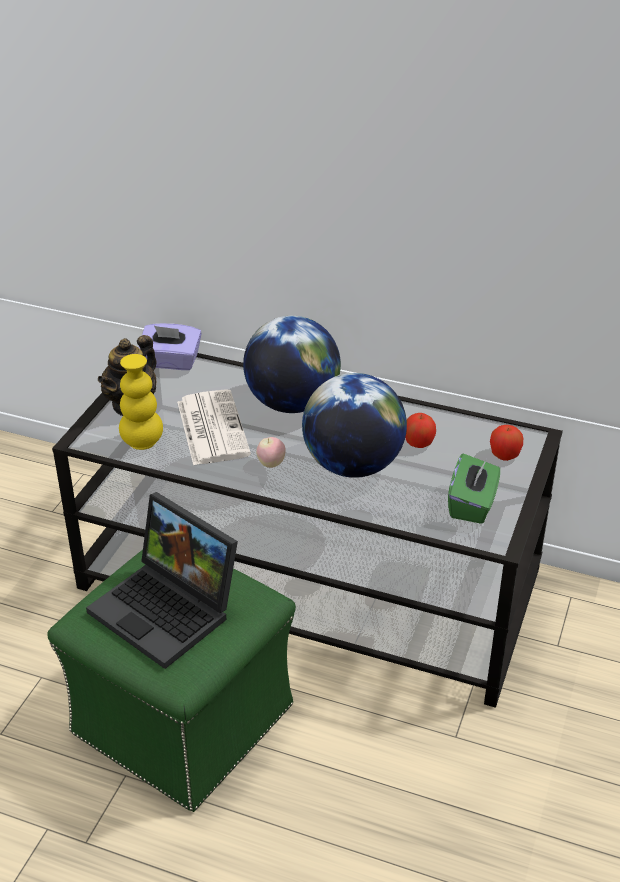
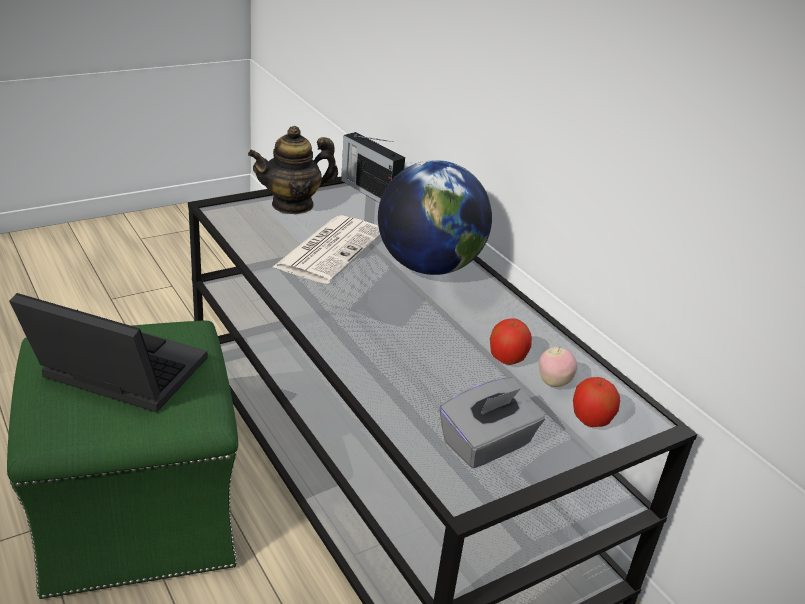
camera: 35 degrees right, 5 degrees down
(142, 442) = (259, 232): yellow vase -> none
(169, 610) = (114, 375): laptop -> laptop turned 120 degrees clockwise
(171, 362) = (369, 191): purple tissue box -> radio
(271, 464) = (338, 300): apple -> apple (553, 382)
(353, 465) = (412, 341): globe -> none
(472, 505) = (487, 444): green tissue box -> grey tissue box

